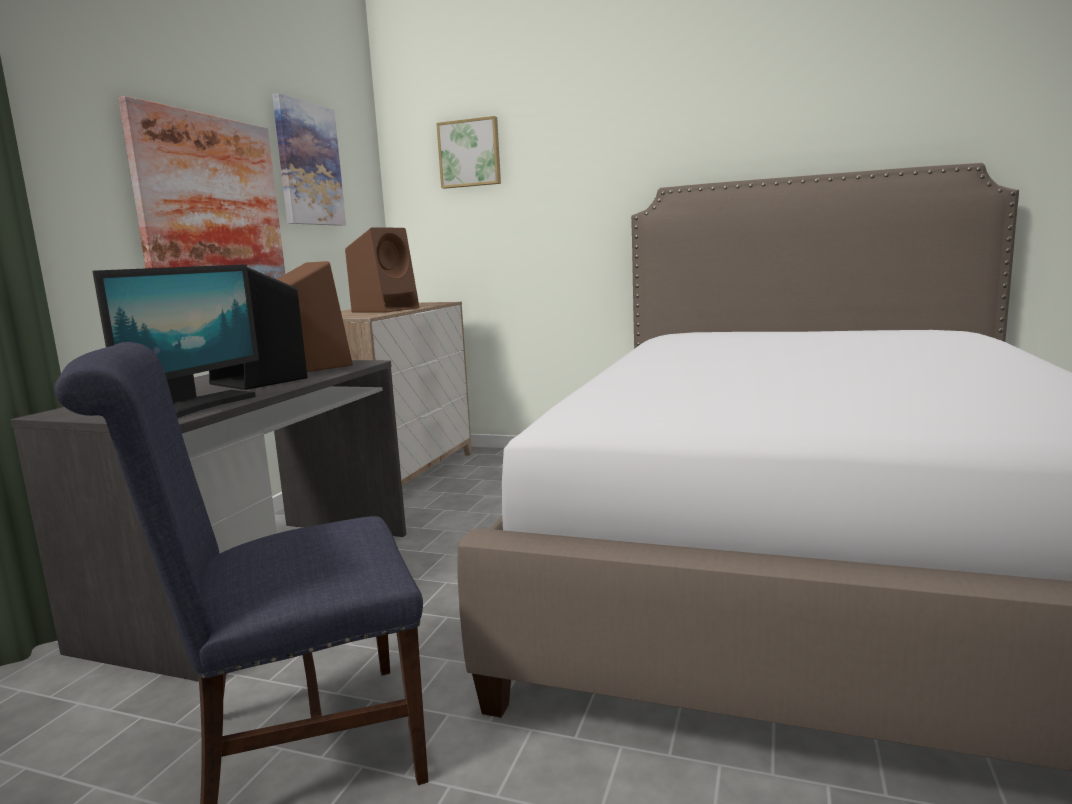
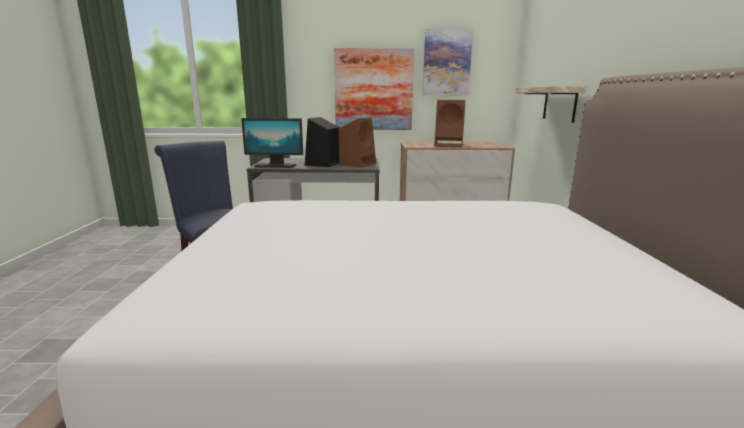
camera: 70 degrees right, 5 degrees up
(470, 153) = (547, 47): picture -> none
(533, 228) = (559, 104): none -> shelf

